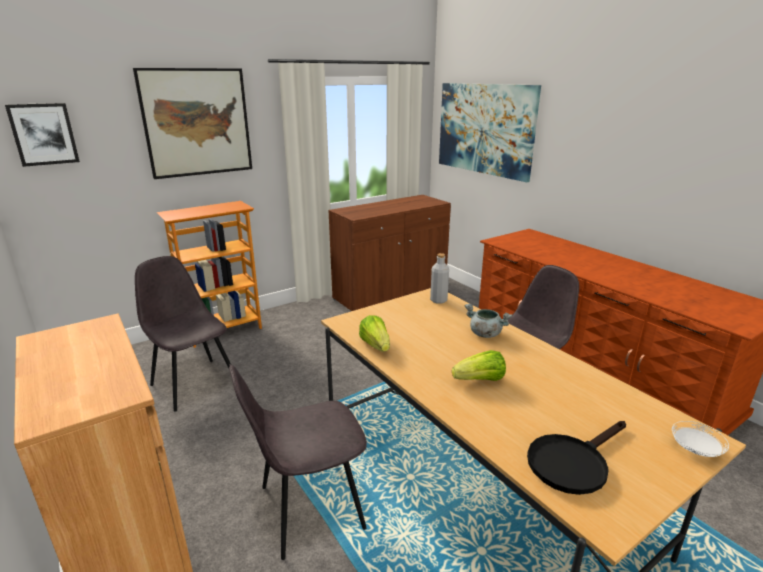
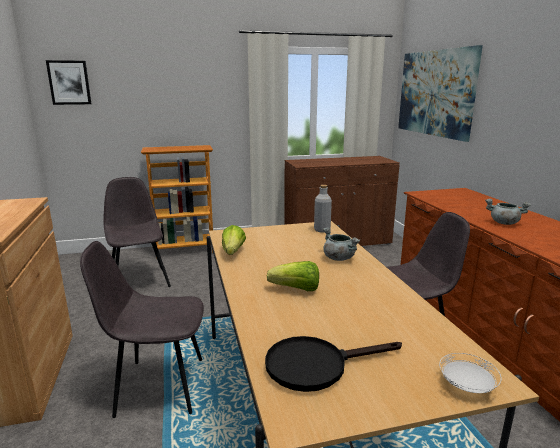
camera: 20 degrees right, 5 degrees down
(197, 122) = (180, 80): picture -> none
(596, 269) = (504, 223): none -> grey cooking pot

